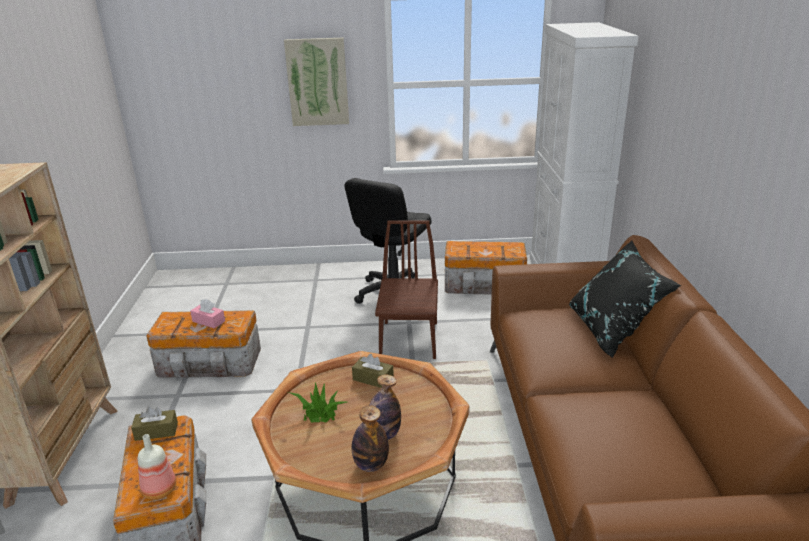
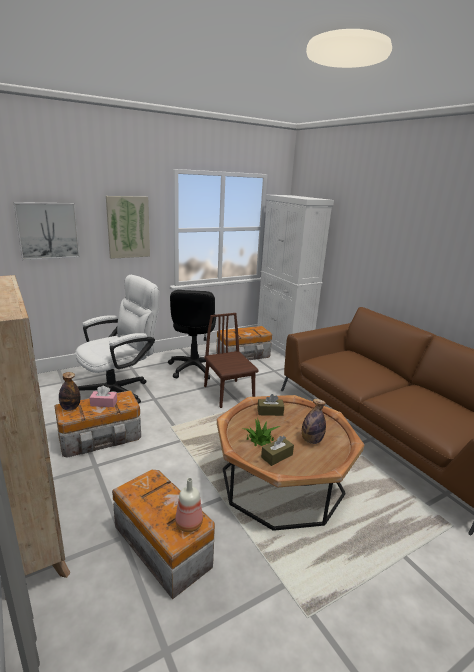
camera: 30 degrees left, 5 degrees down
(156, 431) = (142, 486): brown tissue box -> brown tissue box (277, 456)
(213, 88) = (48, 231): none -> picture
(276, 308) = (119, 391): none -> white office chair
(371, 465) = (323, 459): bottle -> bottle (70, 408)
(613, 331) = (371, 359): black pillow -> none

